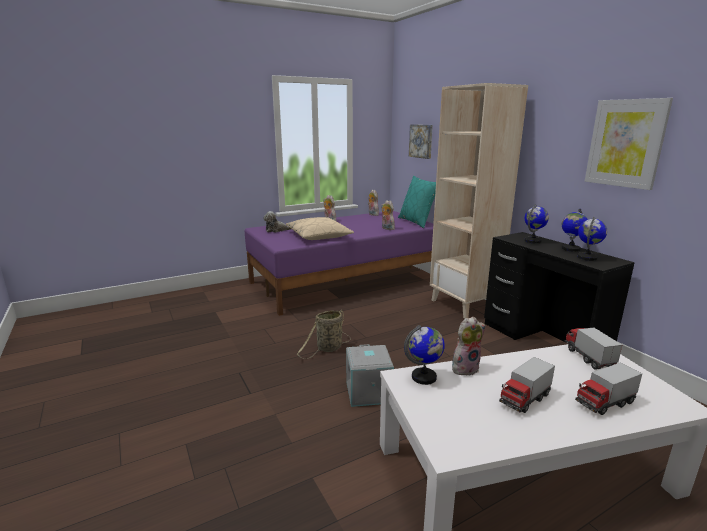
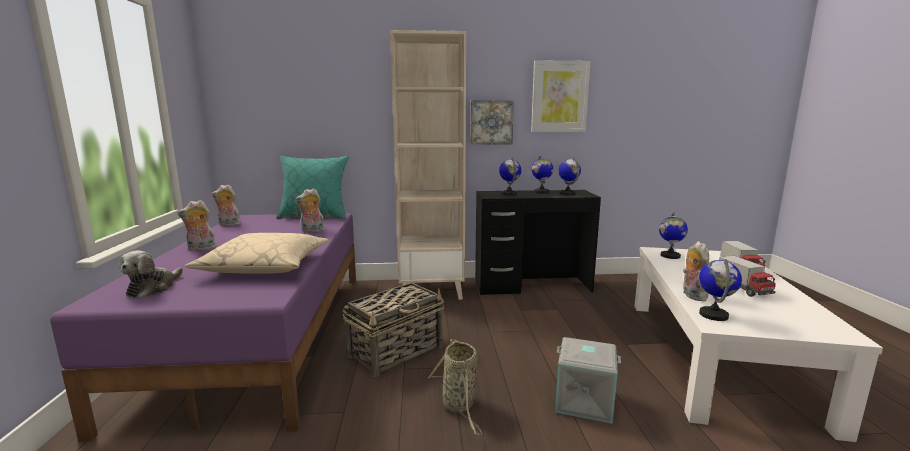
camera: 65 degrees left, 5 degrees down
(366, 317) = (397, 350): none -> basket
(421, 141) = (284, 107): picture -> picture (491, 122)
(588, 357) = (670, 256): toy truck -> globe

